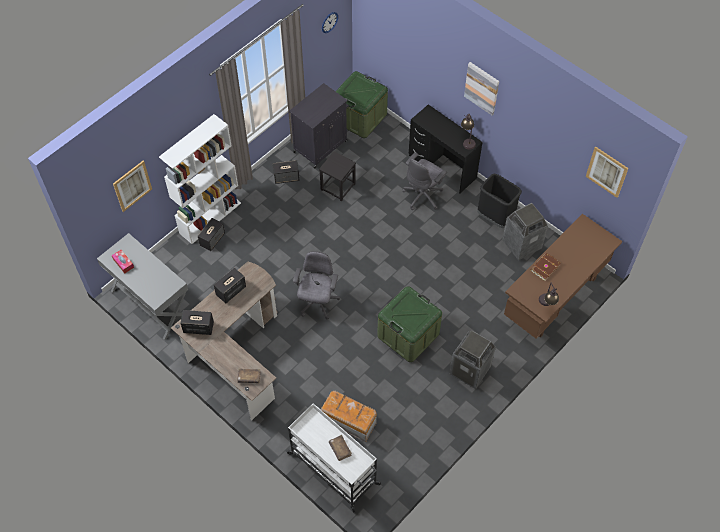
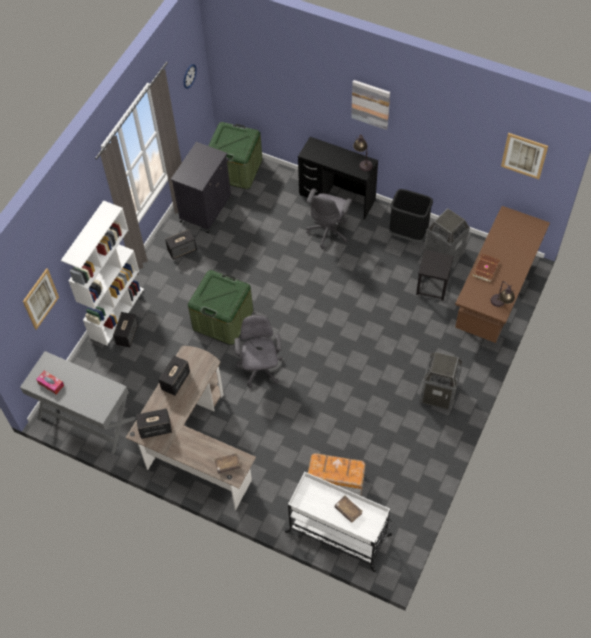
camera: 15 degrees left, 0 degrees up
(337, 186) = (238, 245): black stool -> black stool (432, 286)
(408, 335) = (364, 375): green storage box -> green storage box (223, 319)

